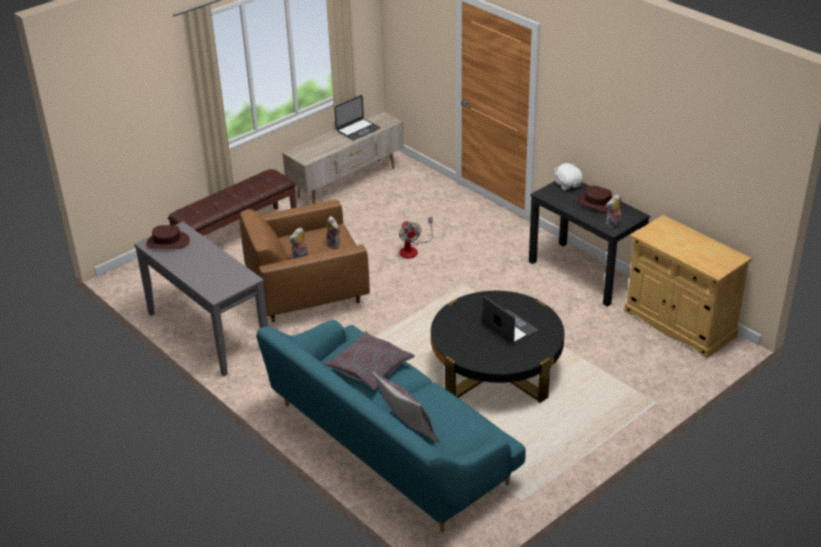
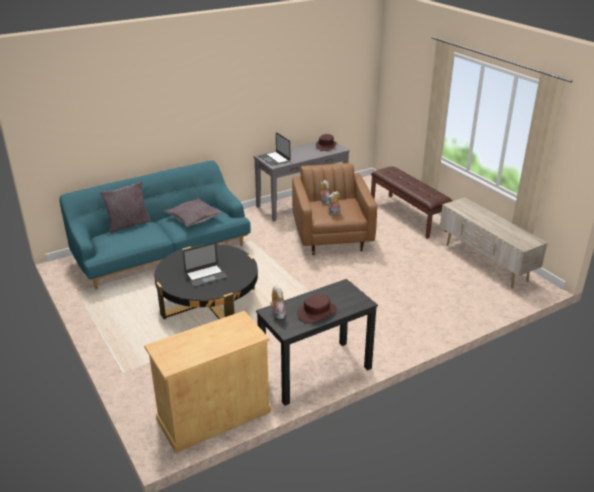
camera: 100 degrees right, 5 degrees down
(358, 129) = (505, 229): laptop -> laptop (274, 158)
(412, 249) = (376, 284): fan -> none
(568, 185) = (356, 301): white plush toy -> none

